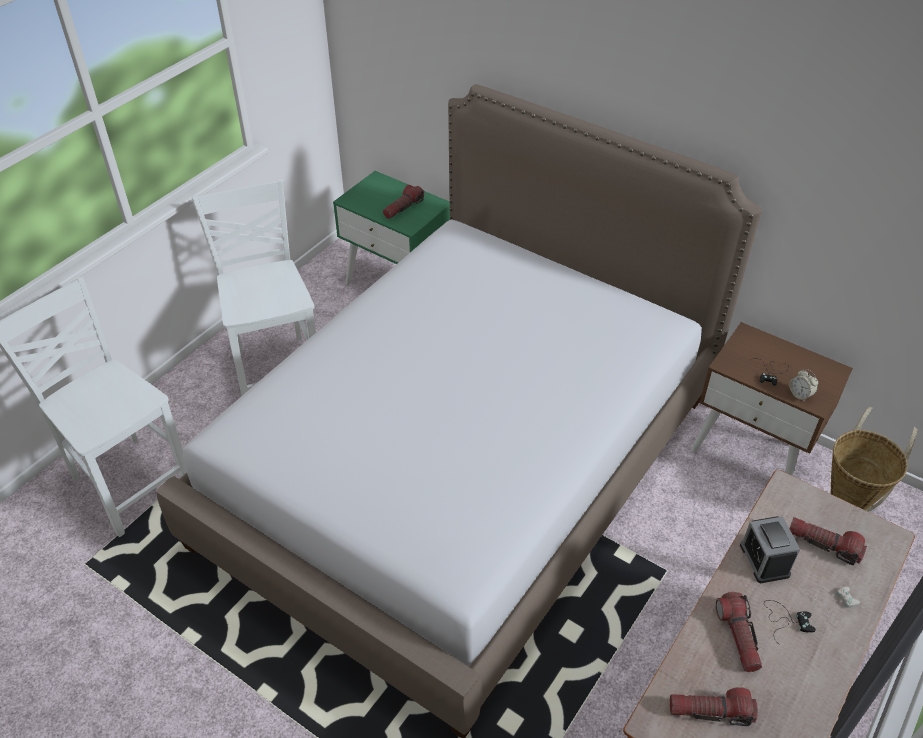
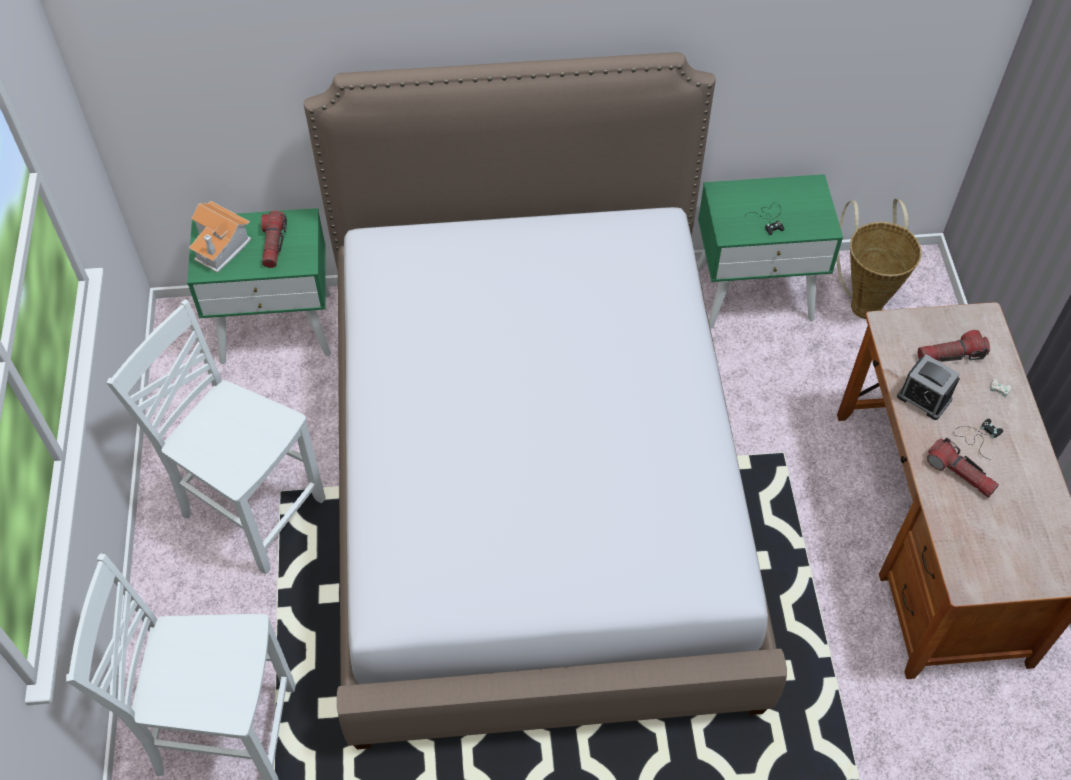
camera: 40 degrees left, 10 degrees up
(373, 193) = (221, 246): none -> toy house
(710, 711) = (992, 545): flashlight -> none
(753, 449) = (755, 293): brown nightstand -> green nightstand
(800, 395) = (808, 226): alarm clock -> none

